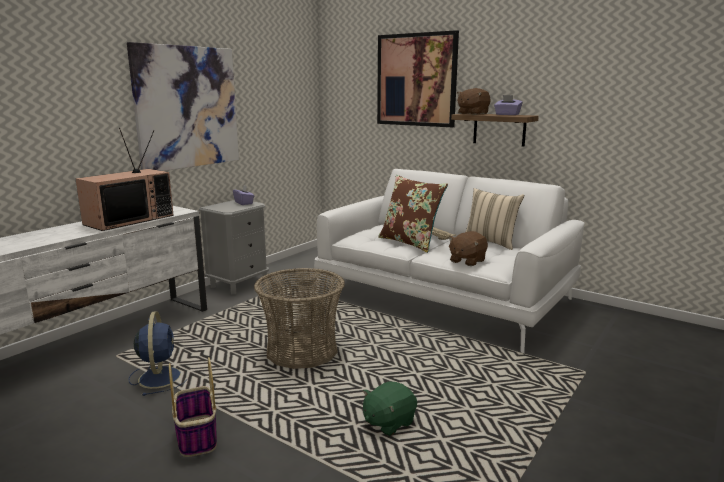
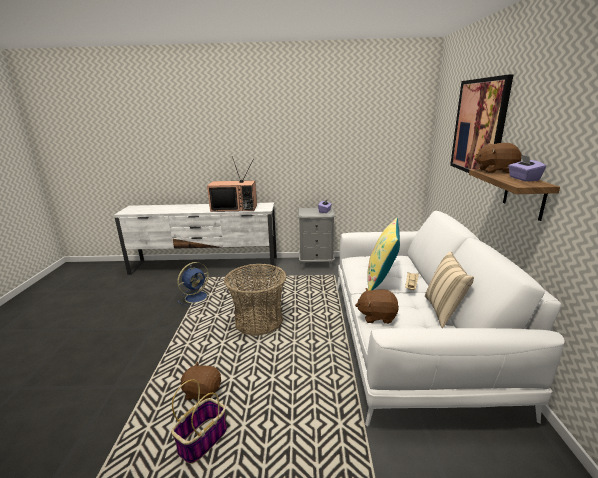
camera: 55 degrees right, 5 degrees up
(187, 107) = (295, 143): picture -> none
(196, 436) = (152, 333): basket -> basket (203, 439)
(388, 422) = (202, 392): green plush toy -> brown plush toy
(410, 242) = (381, 280): brown pillow -> yellow pillow

